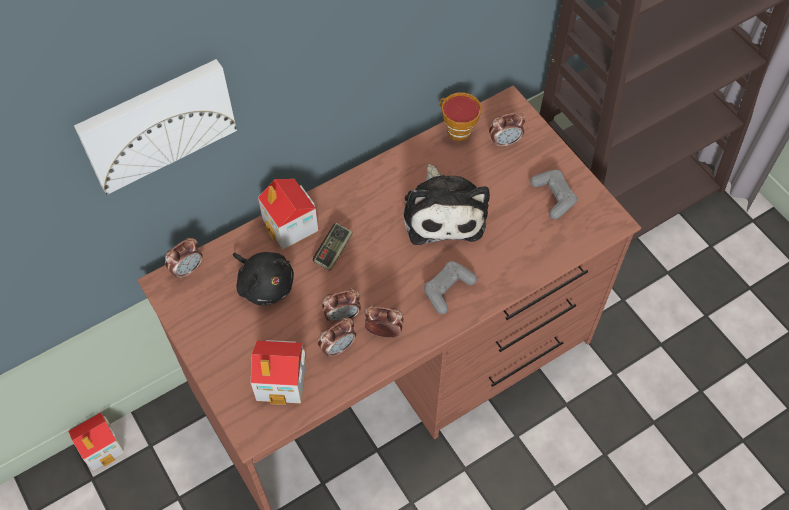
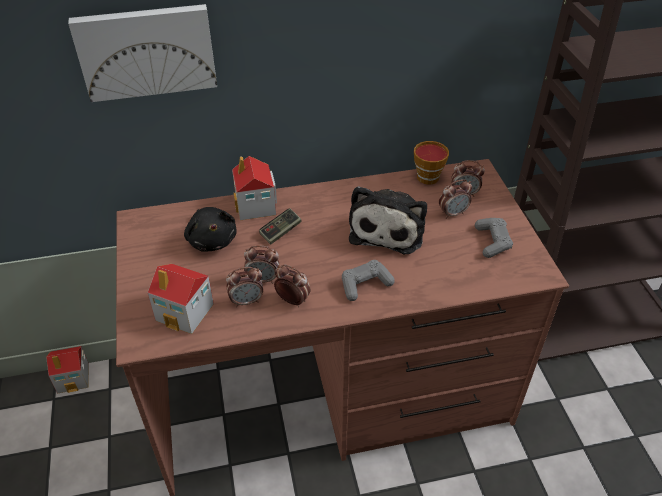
camera: 20 degrees right, 15 degrees down
(187, 269) = (158, 214): alarm clock -> alarm clock (453, 213)

